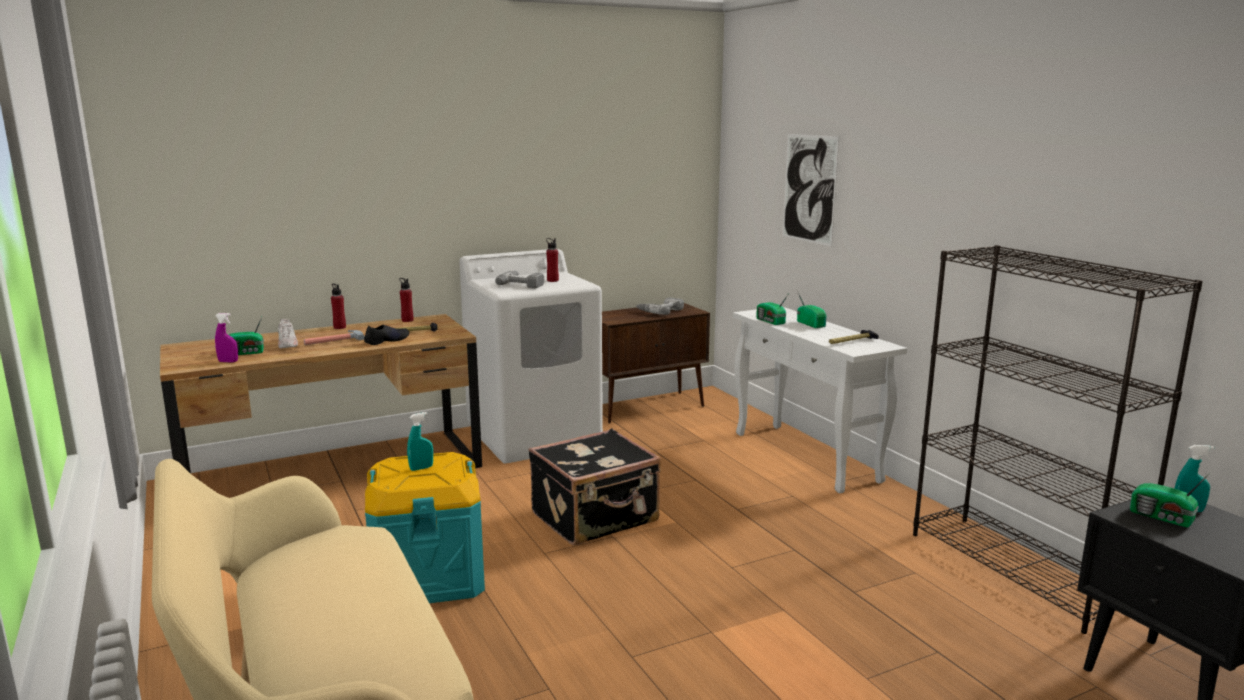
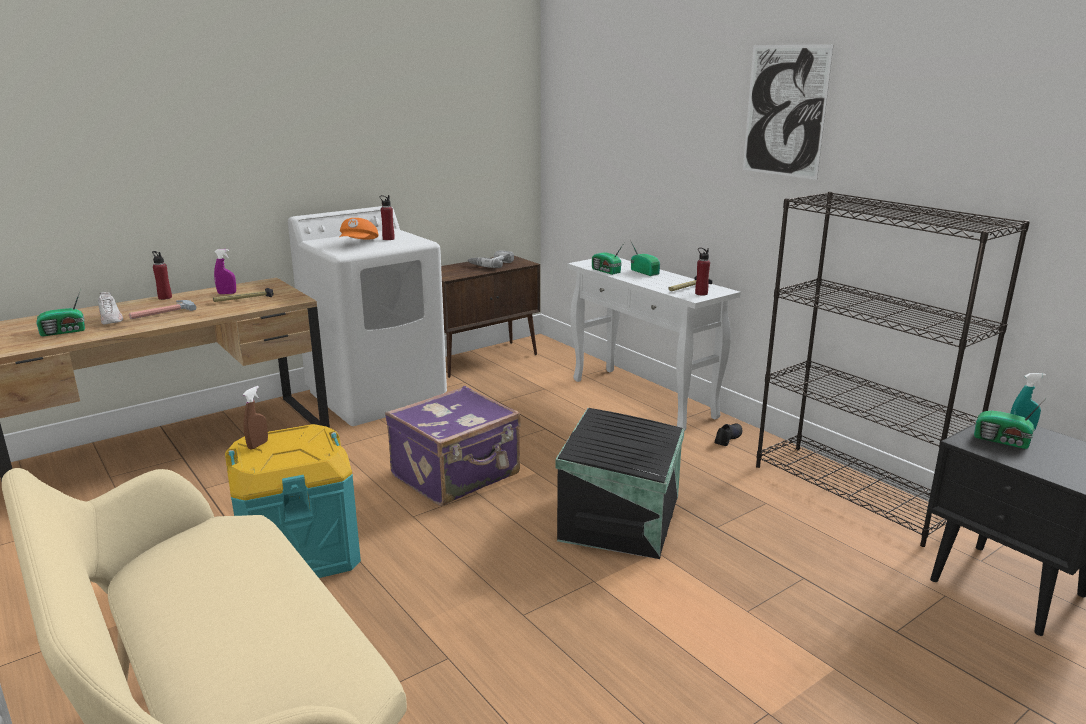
camera: 10 degrees left, 5 degrees up
(228, 361) = (47, 342): purple spray bottle -> purple spray bottle (227, 293)
(387, 340) = (221, 309): black shoe -> black shoe (727, 438)
(397, 467) = (258, 445): none -> brown spray bottle
(407, 320) = (237, 286): red bottle -> red bottle (701, 293)
(421, 468) = (284, 444): turquoise spray bottle -> none
(523, 284) = (359, 243): power drill -> orange cap
(596, 518) = (457, 476): black suitcase -> purple suitcase
(755, 573) = (622, 517): none -> black storage box
(809, 188) = (636, 139): picture -> picture (785, 111)

